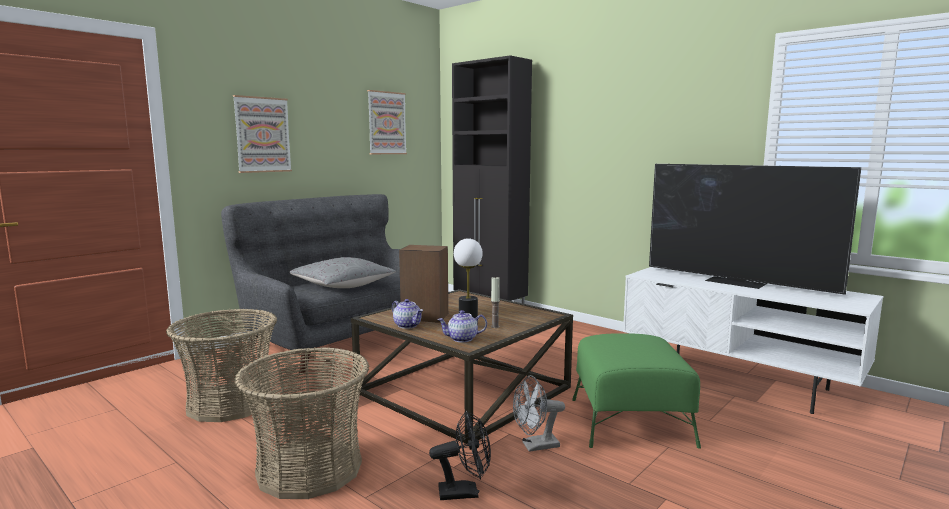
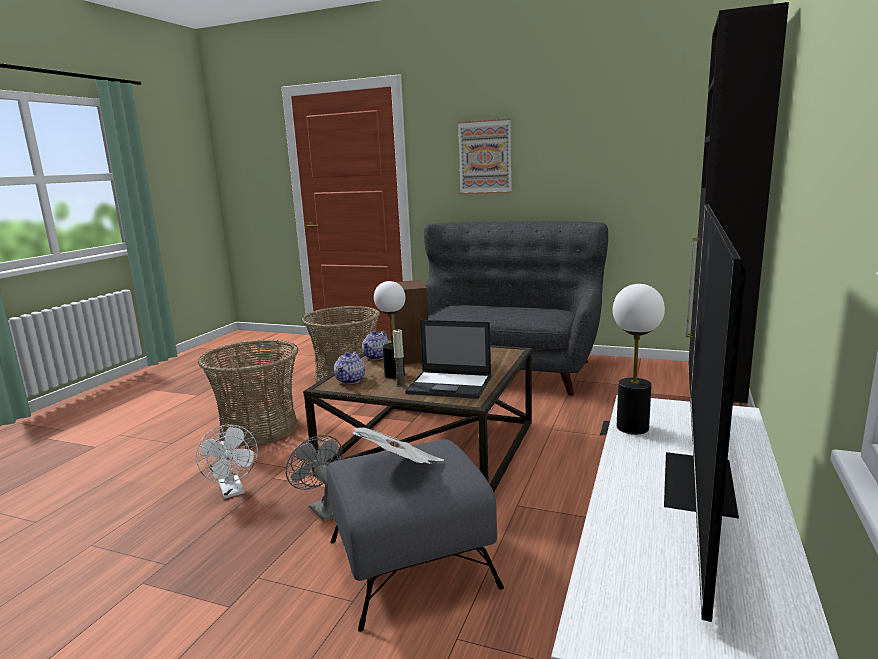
camera: 70 degrees right, 5 degrees up
(343, 285) = (484, 314): grey pillow -> none
(386, 123) = (649, 131): picture -> none
(462, 339) = (350, 380): teapot -> teapot turned 135 degrees counterclockwise
(465, 492) = (233, 491): black fan -> white fan
(513, 315) = (450, 385): none -> laptop
(630, 422) = (409, 563): green ottoman -> grey ottoman
(636, 347) = (400, 467): none -> newspaper
(673, 280) = (632, 427): none -> table lamp

